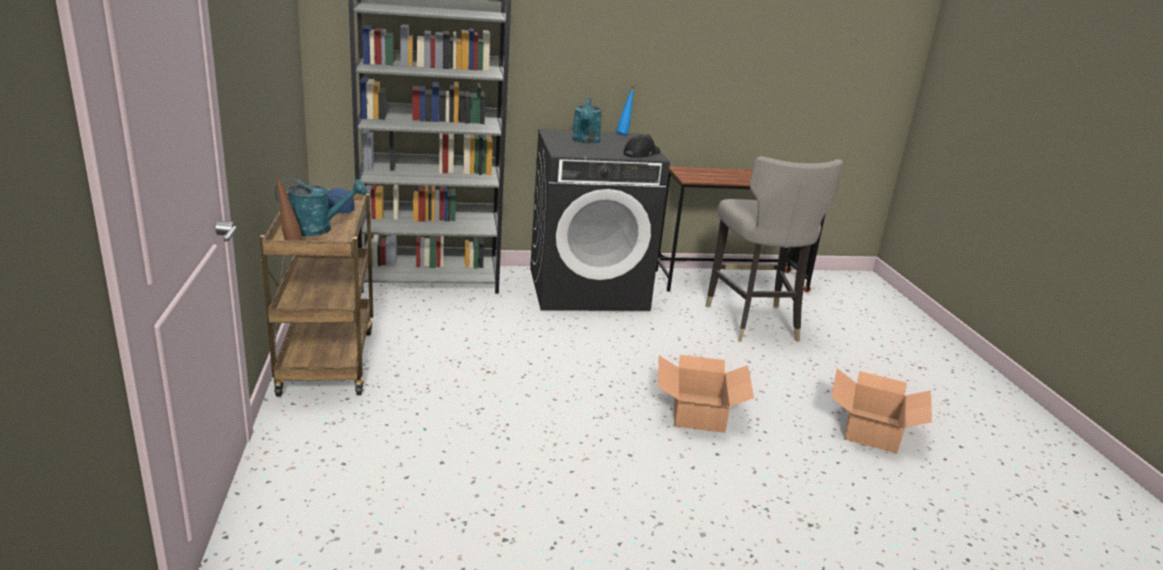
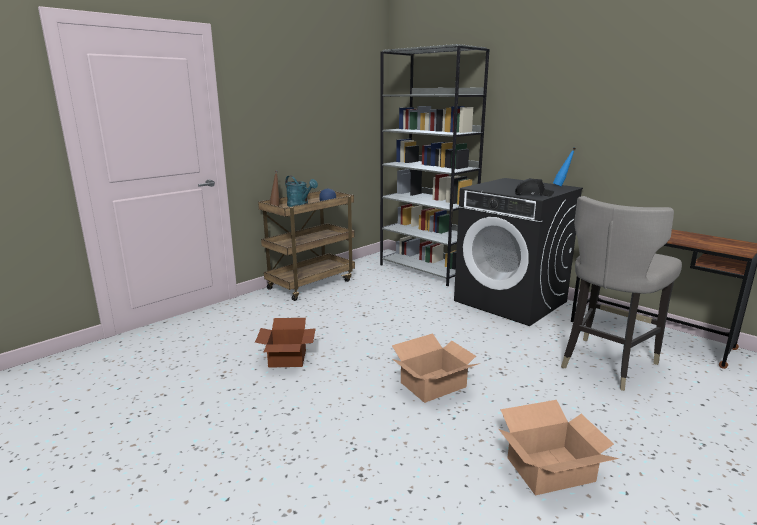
camera: 55 degrees right, 5 degrees down
(528, 472) = (286, 359): none -> cardboard box
(586, 141) = (515, 185): turquoise watering can -> none

